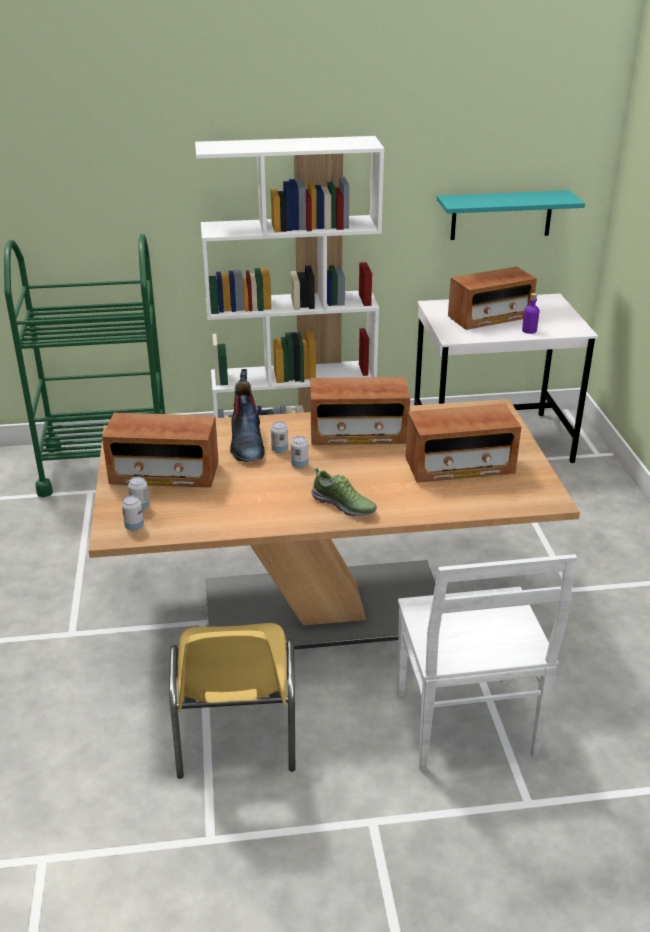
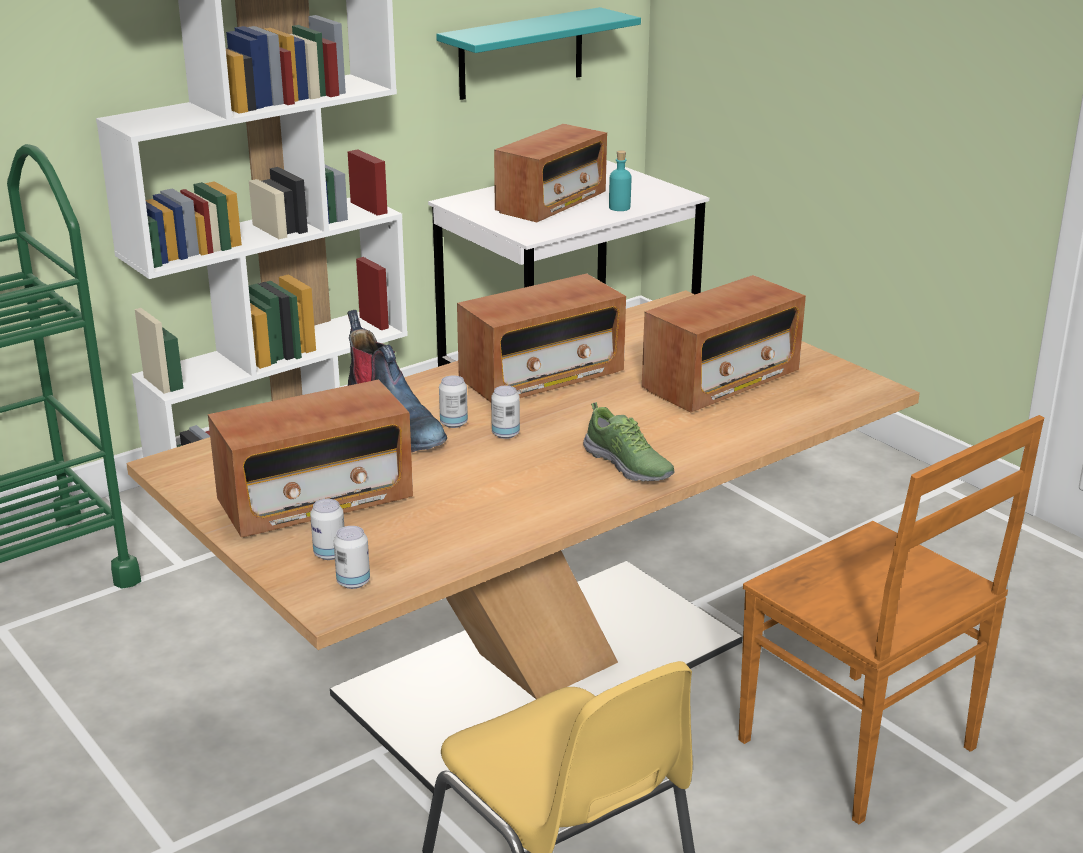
camera: 30 degrees left, 5 degrees down
(344, 505) = (629, 465): shoe -> shoe turned 45 degrees clockwise
(466, 726) = (862, 748): white chair -> brown chair
(529, 330) = (619, 207): purple bottle -> turquoise bottle

